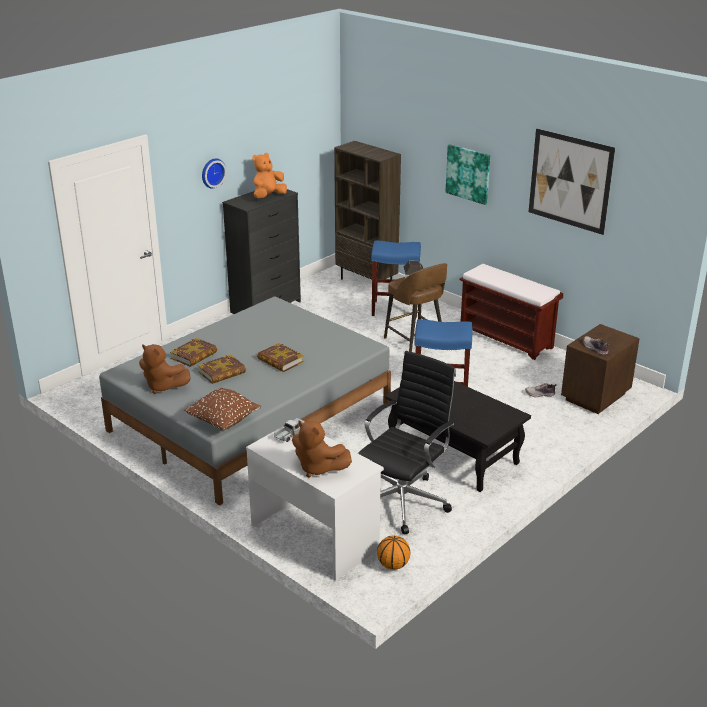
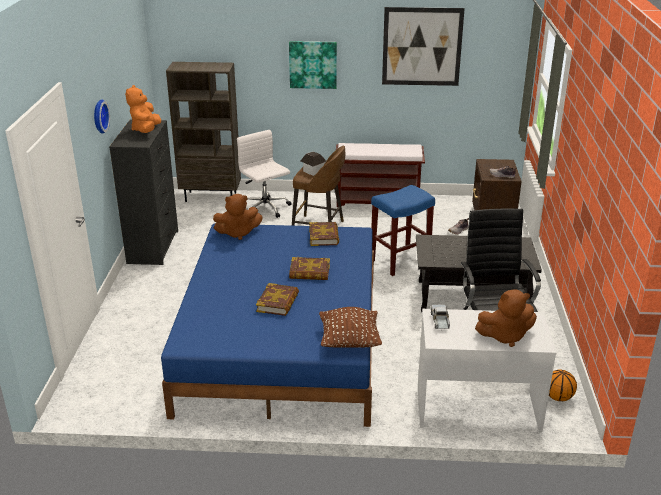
camera: 40 degrees left, 0 degrees up
(163, 386) = (245, 338): brown plush toy -> brown plush toy (238, 233)
(194, 355) = (228, 299): book -> book (324, 237)
(250, 417) = (281, 342): grey bed -> blue bed
(395, 309) = (266, 209): blue stool -> white office chair

